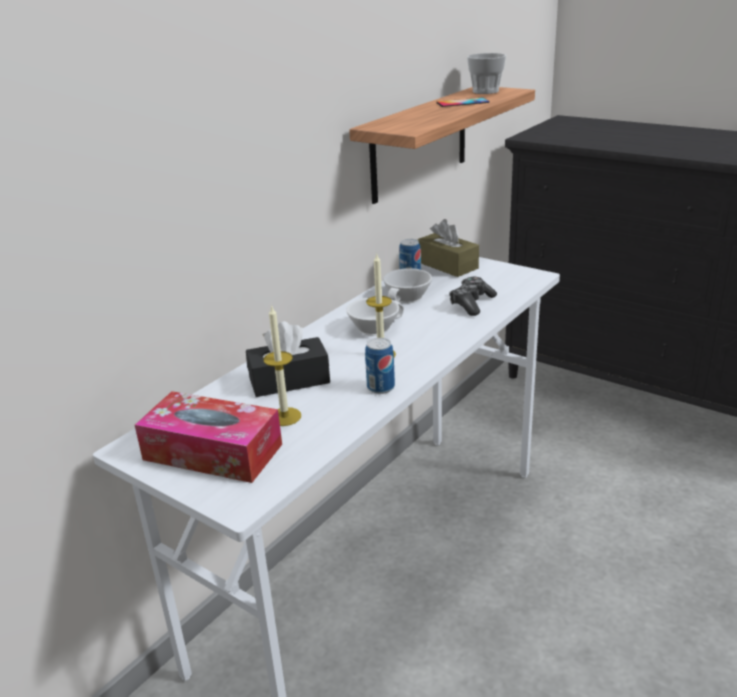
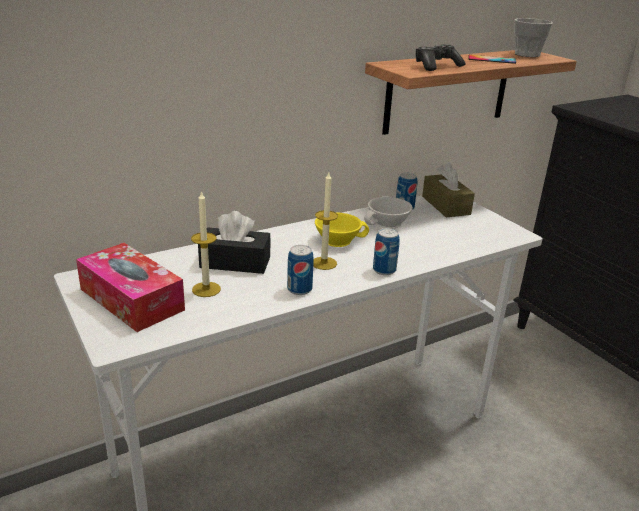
camera: 20 degrees right, 0 degrees up
(374, 327) = (338, 239): white cup -> yellow cup
(445, 344) = (384, 270): none -> can
(471, 303) = (438, 242): game controller -> game controller (436, 66)

